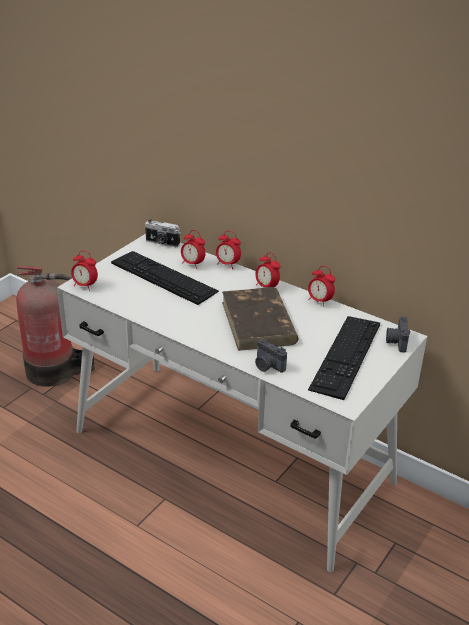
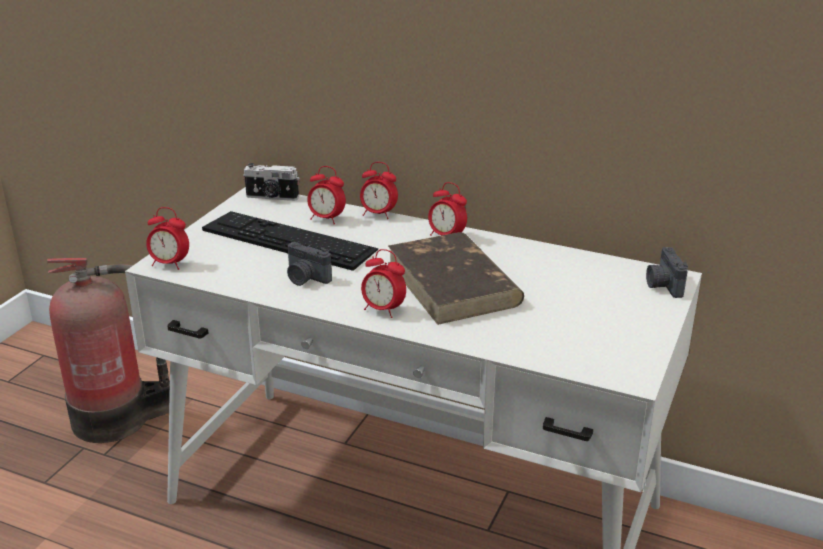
camera: 10 degrees left, 5 degrees down
(267, 366) = (491, 340): camera -> camera (305, 278)
(319, 301) = (530, 246): alarm clock -> alarm clock (383, 310)
(346, 355) = (600, 312): keyboard -> none

